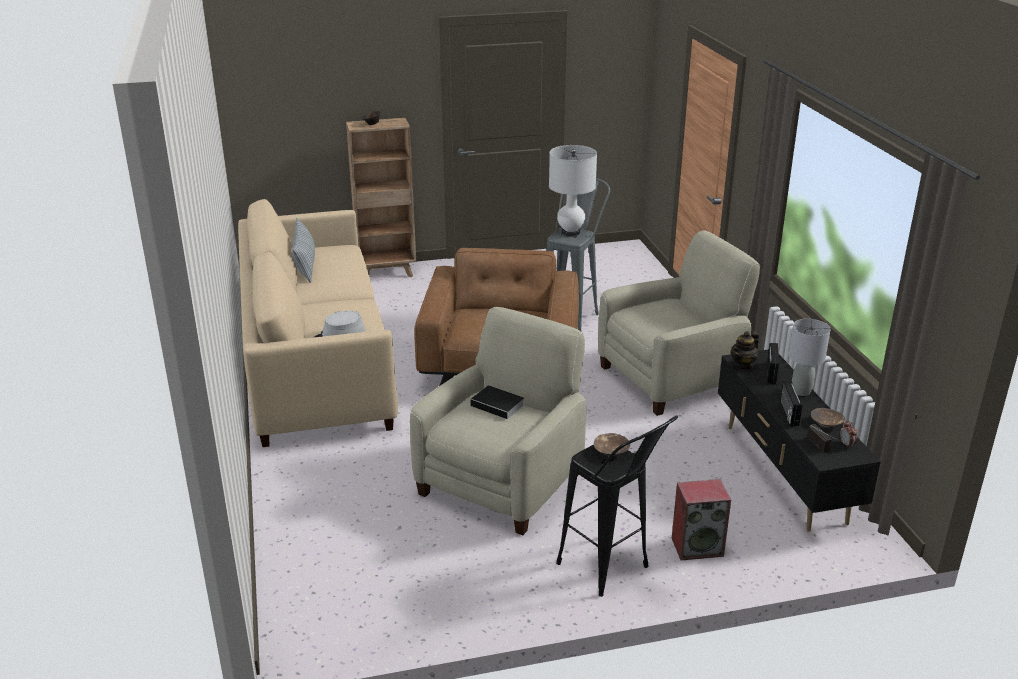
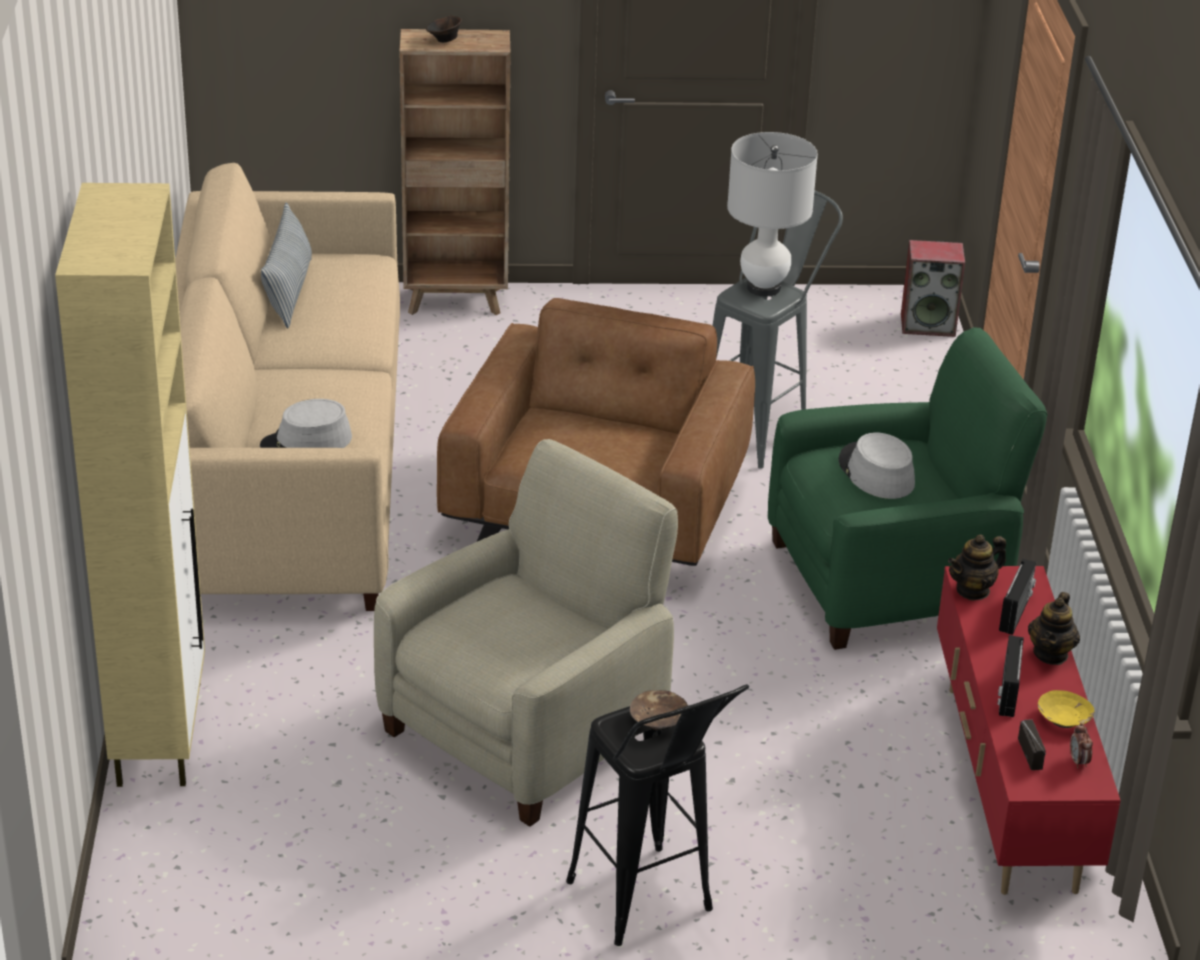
camera: 10 degrees right, 5 degrees up
(281, 514) = (160, 732): none -> beige cabinet
(499, 405) = (527, 607): book -> none
(663, 314) = (876, 472): none -> grey hat
(671, 378) = (889, 582): beige armchair -> green armchair
(697, 546) = (807, 890): speaker -> speaker (928, 324)
(783, 474) = (1008, 788): black tv stand -> red tv stand
(801, 391) = (1051, 654): grey table lamp -> teapot
(826, 423) = (1063, 719): brown bowl -> yellow bowl

